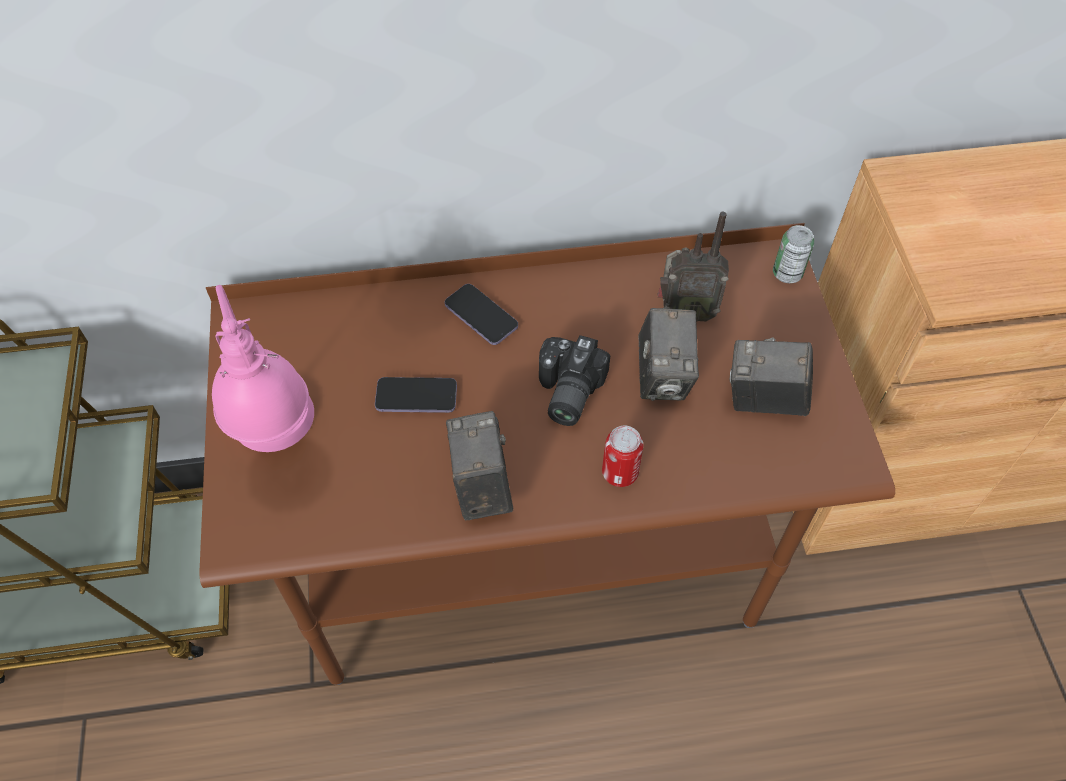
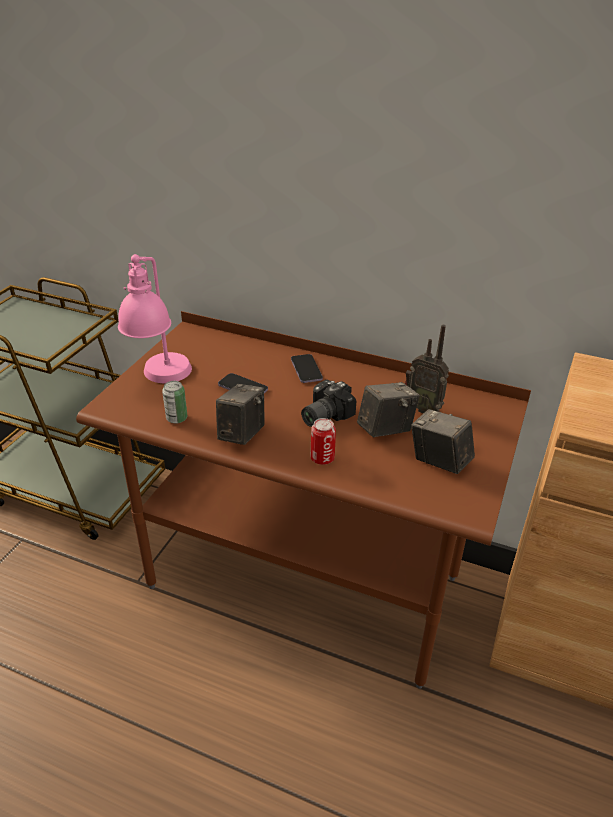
camera: 30 degrees right, 20 degrees down
(663, 377) = (385, 429): camera -> camera turned 150 degrees counterclockwise
(787, 273) = (504, 413): can -> can (177, 418)

